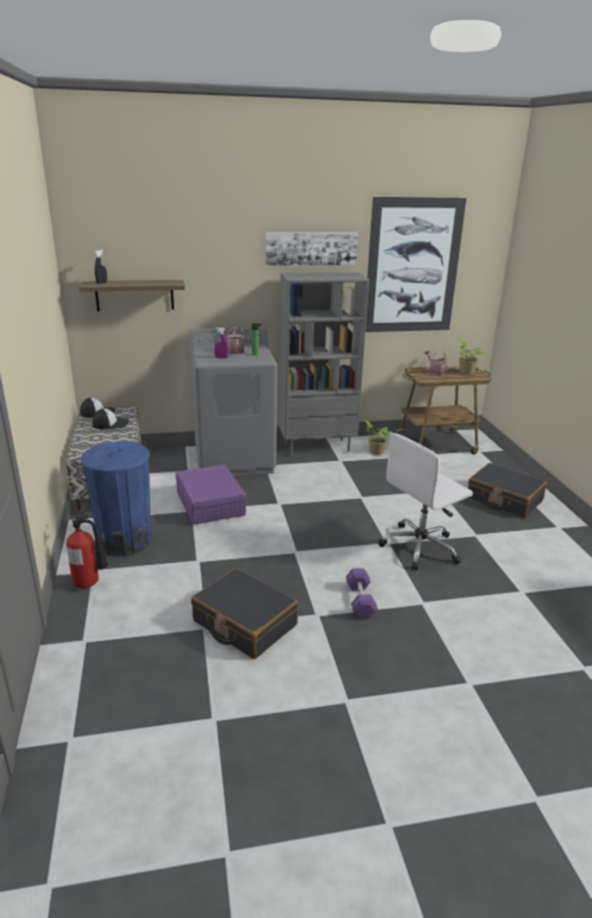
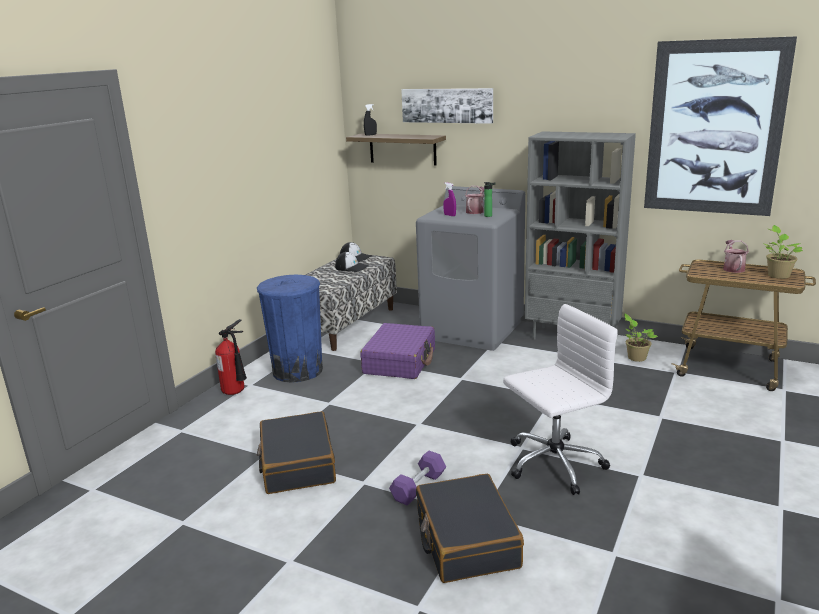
camera: 40 degrees right, 5 degrees down
(311, 248) = (579, 104): picture -> picture (447, 105)
(420, 547) = (553, 464): white office chair -> white office chair turned 150 degrees clockwise
(504, 499) = (740, 451): black suitcase -> black suitcase (466, 540)

